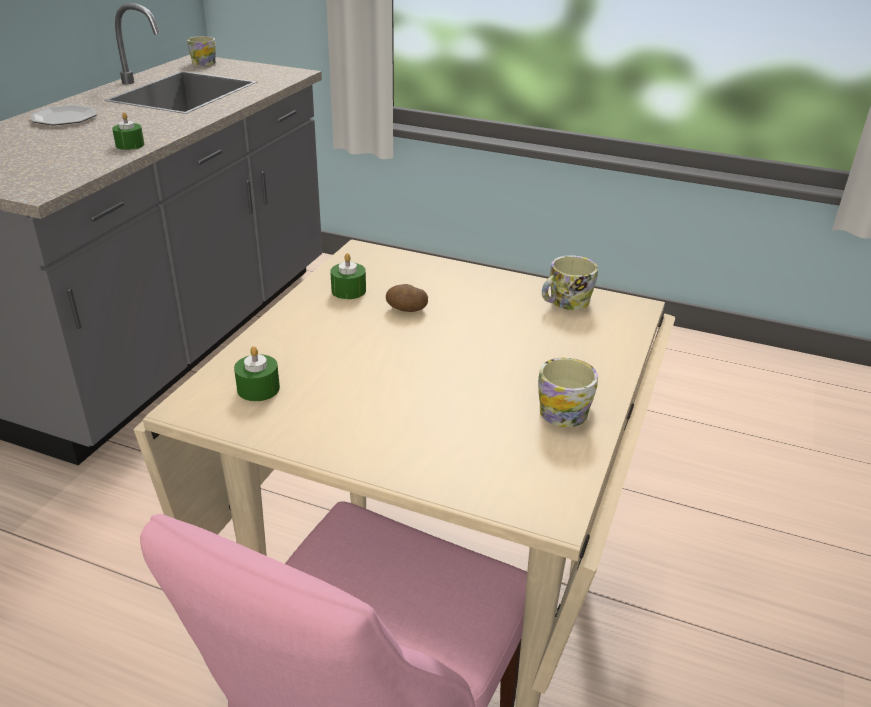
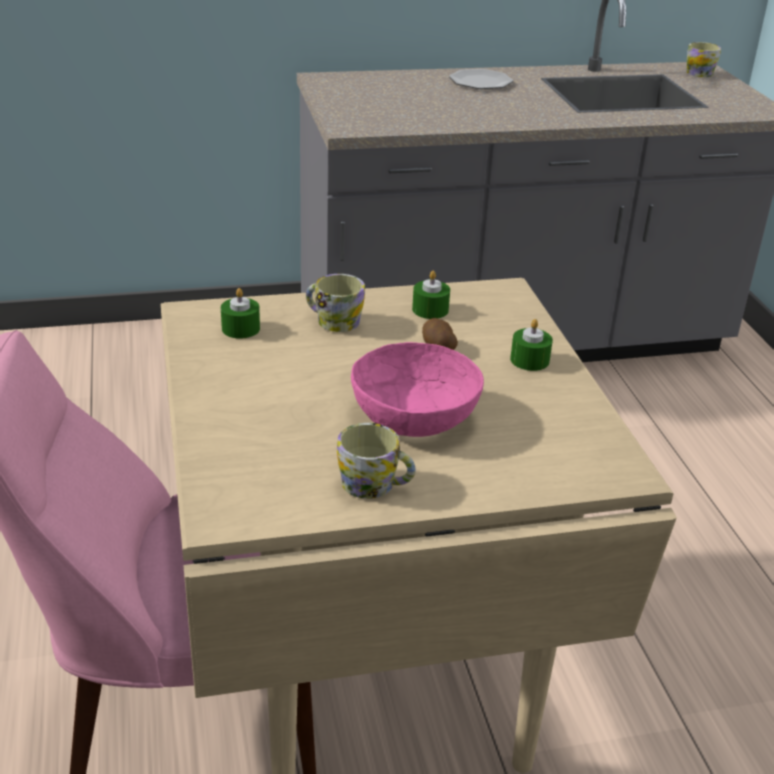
camera: 55 degrees right, 0 degrees up
(130, 145) = (477, 120): green candle -> green candle (529, 360)
(492, 357) = (413, 417): none -> pink bowl
(564, 302) = (571, 427): mug -> mug (333, 321)

